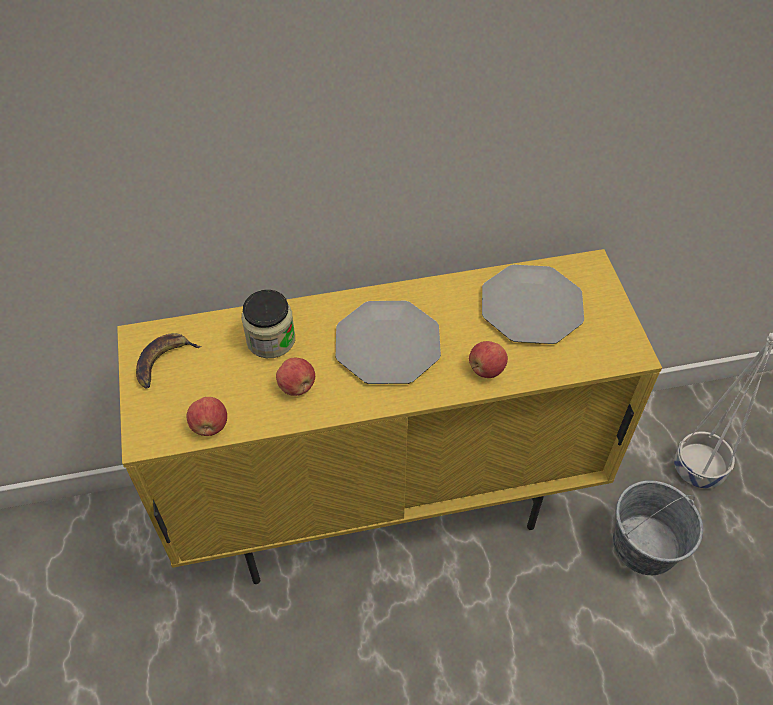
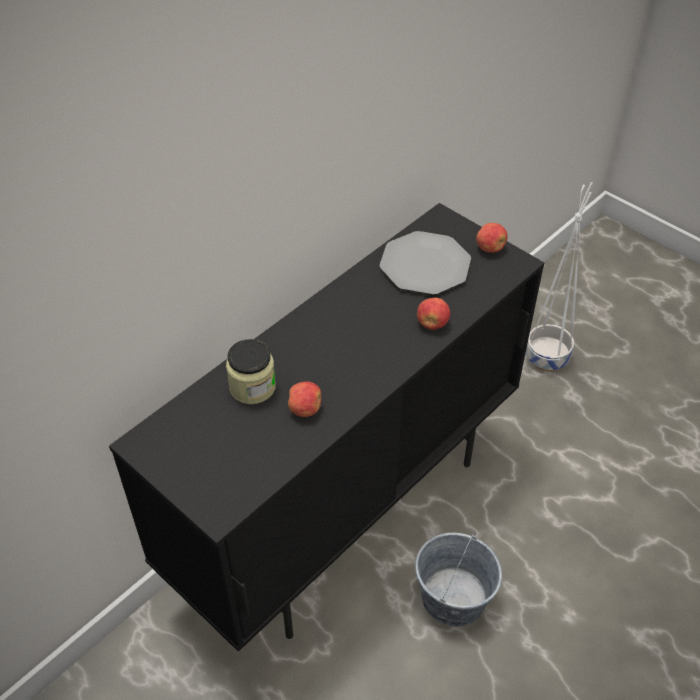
camera: 35 degrees left, 5 degrees down
(163, 362) = (178, 450): banana -> none
(210, 426) = (263, 475): apple -> apple (490, 248)
(386, 504) = (346, 513): yellow cabinet -> black cabinet
(387, 344) = (346, 343): plate -> none
(645, 545) = (553, 430): grey bucket -> grey bucket (454, 597)

